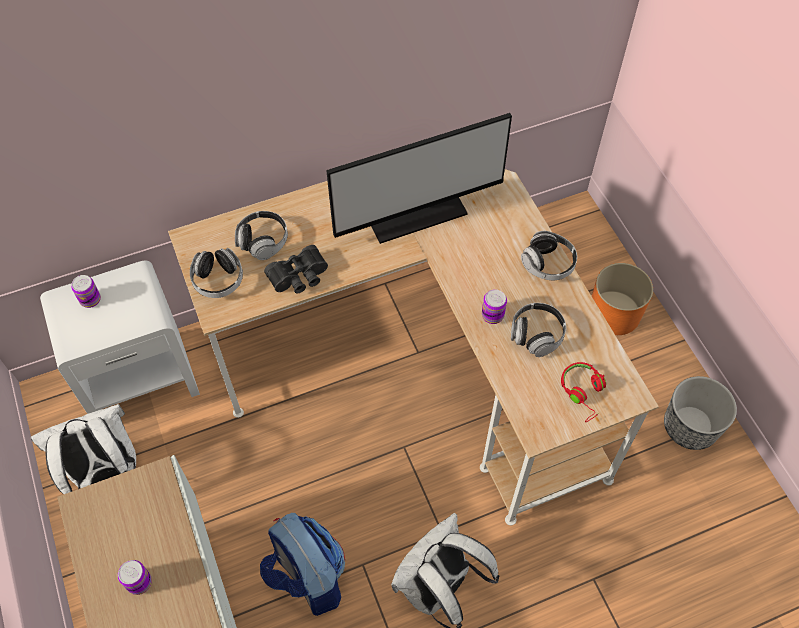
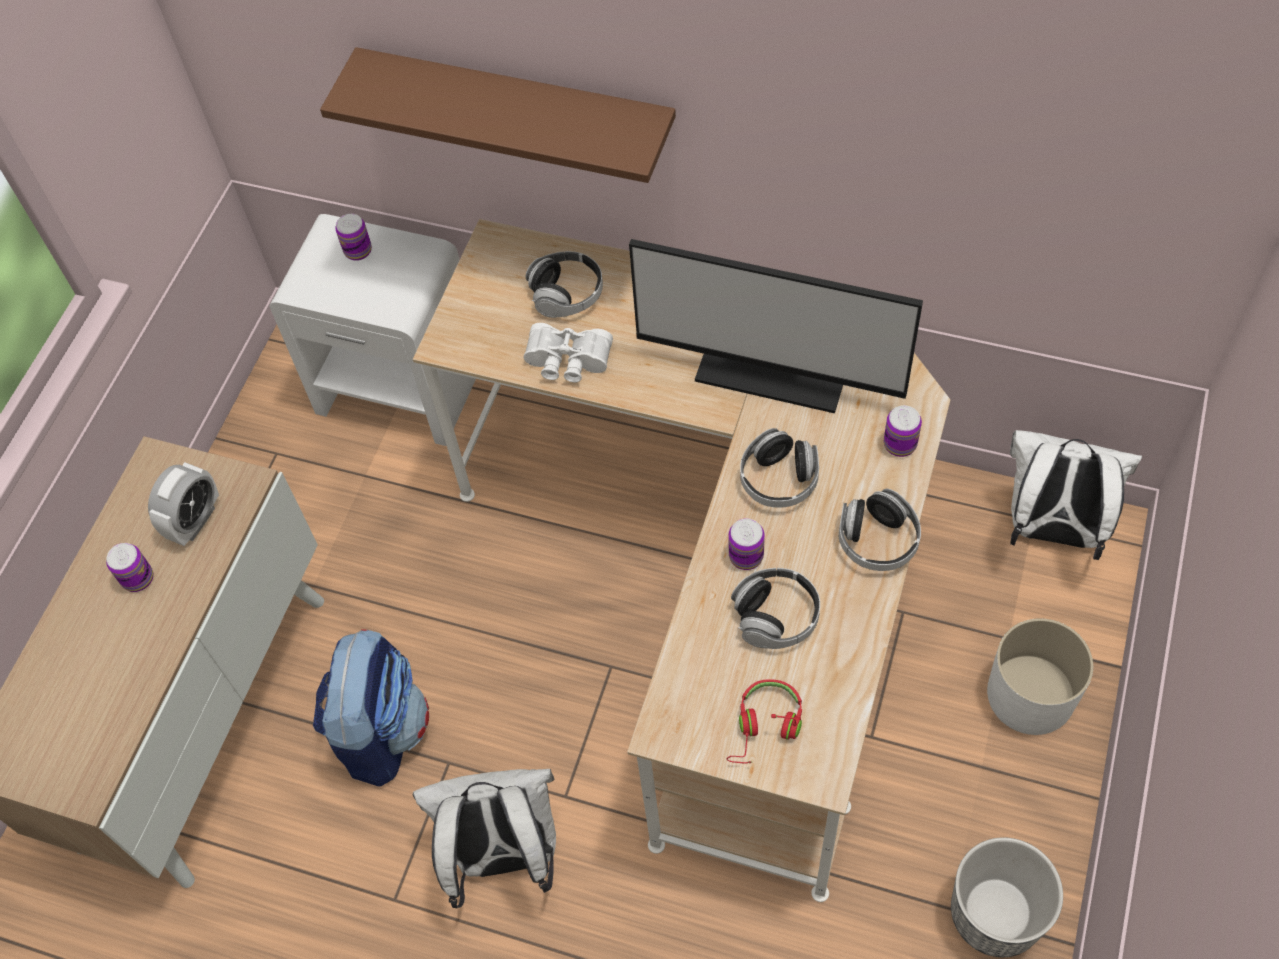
camera: 45 degrees right, 0 degrees up
(105, 473) = (284, 465): white backpack -> white backpack (1051, 531)
(144, 522) = (195, 521): none -> alarm clock
(183, 139) = (517, 111): none -> brown shelf
(218, 280) = (480, 309): headphones -> headphones (779, 480)
(299, 277) = (567, 362): black binoculars -> white binoculars
(513, 209) = (900, 444): none -> can
(613, 313) = (1030, 694): orange planter -> white planter

